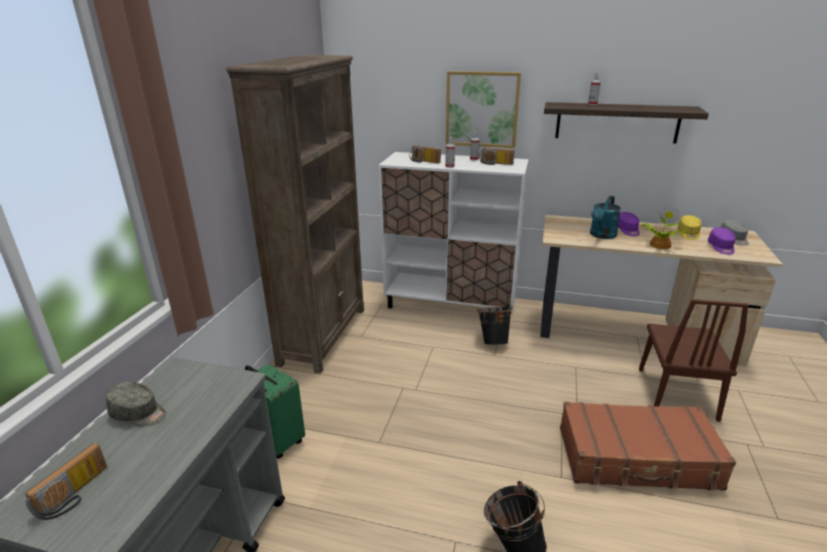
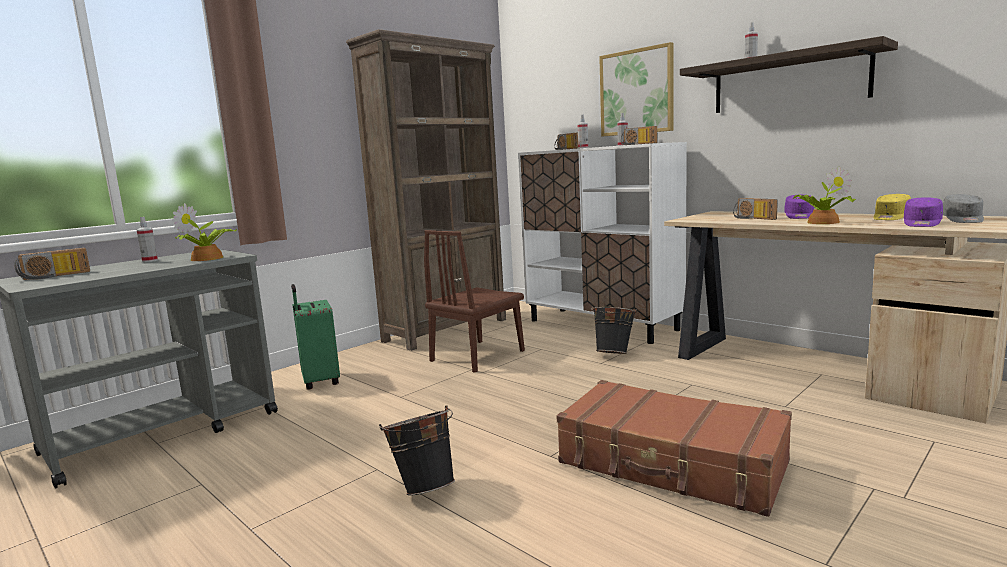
camera: 30 degrees right, 15 degrees down
(139, 414) = (150, 261): grey cap -> spray bottle
(219, 395) = (207, 258): none -> potted plant
(601, 235) = (752, 218): turquoise watering can -> radio
(676, 393) = (814, 426): brown chair -> brown chair (477, 355)

